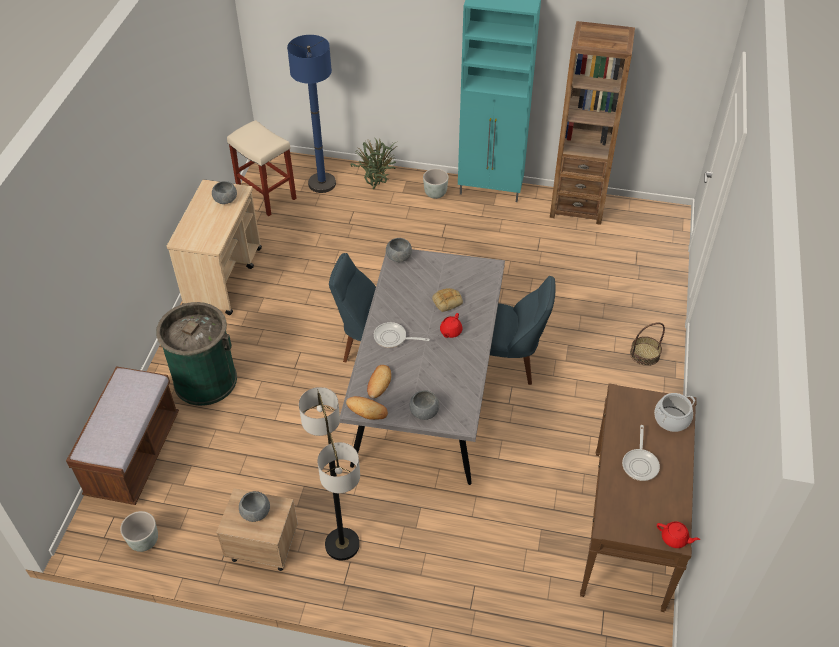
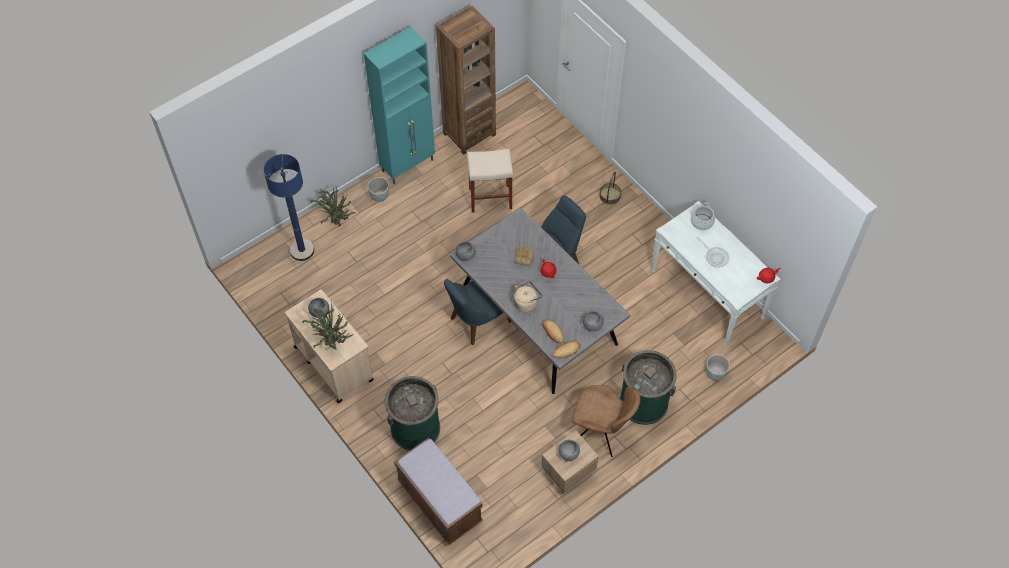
camera: 50 degrees left, 10 degrees up
(144, 541) = (509, 531): grey planter -> grey planter (715, 373)
(199, 228) = (332, 342): none -> potted plant
(267, 196) = (281, 289): beige stool -> beige stool (491, 198)
(342, 545) = (601, 433): floor lamp -> brown chair
(393, 338) = (526, 303): frying pan -> beige kettle
(421, 560) = (643, 402): none -> green trash can
(628, 528) = (707, 295): brown console table -> white console table

